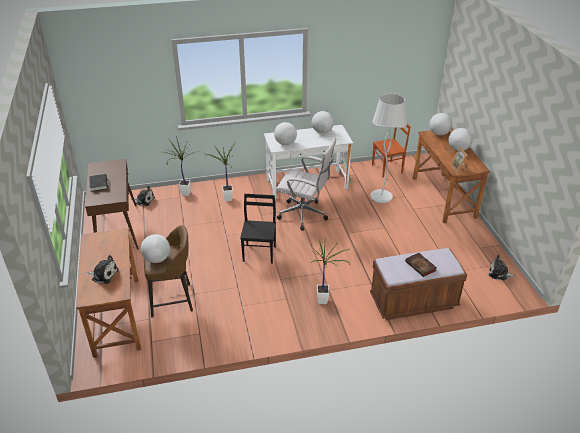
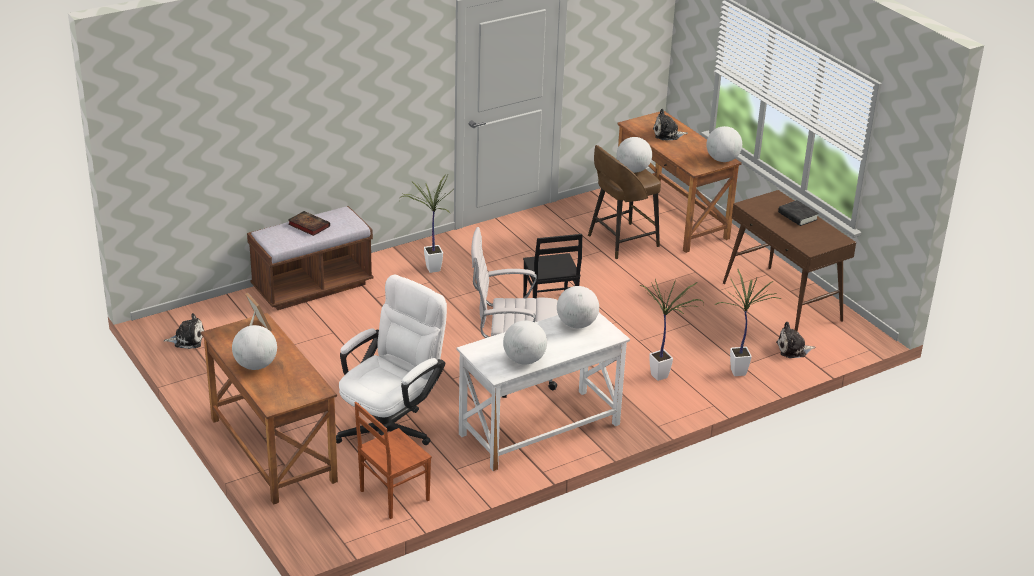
camera: 160 degrees right, 5 degrees down
(381, 197) = (391, 428): white floor lamp -> white office chair
(439, 133) = (293, 395): globe -> globe (722, 160)

